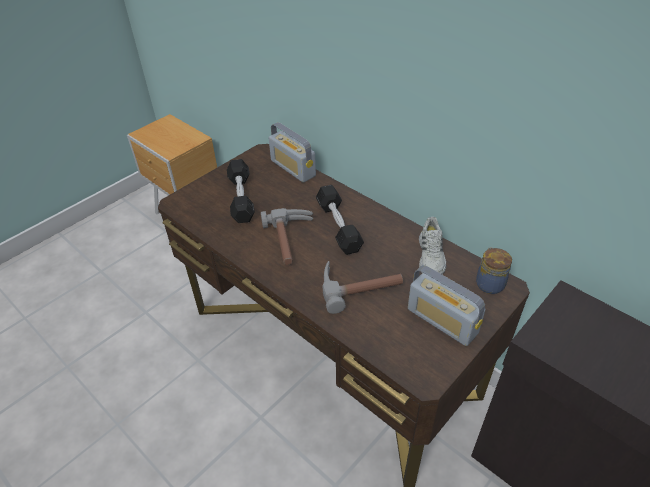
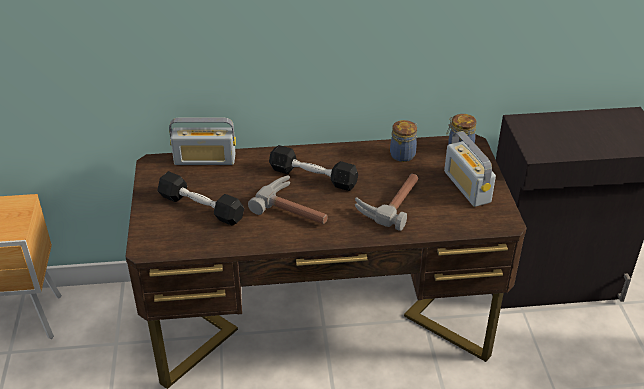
camera: 50 degrees left, 5 degrees down
(431, 256) = (403, 155): white shoe -> jar
(442, 321) = (467, 187): radio -> radio turned 75 degrees clockwise

